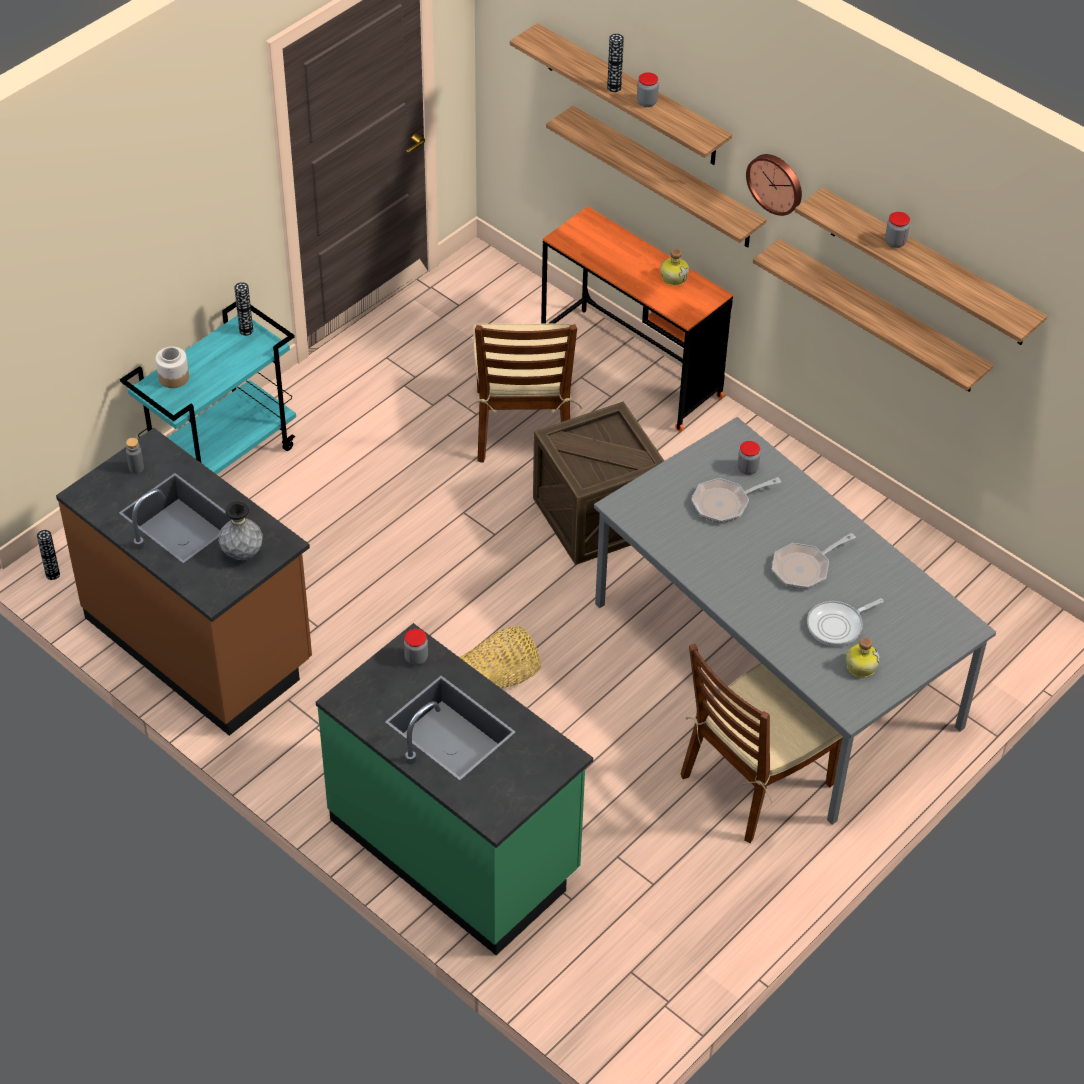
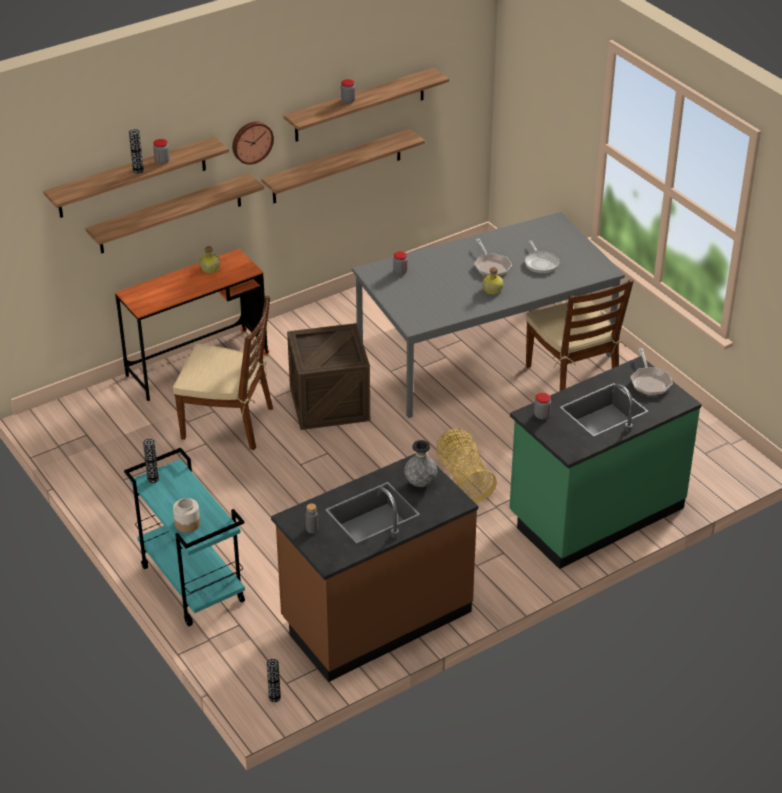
camera: 75 degrees left, 10 degrees down
(725, 503) = (427, 285): frying pan -> frying pan (649, 382)
(860, 666) = (574, 261): bottle -> bottle (492, 290)

